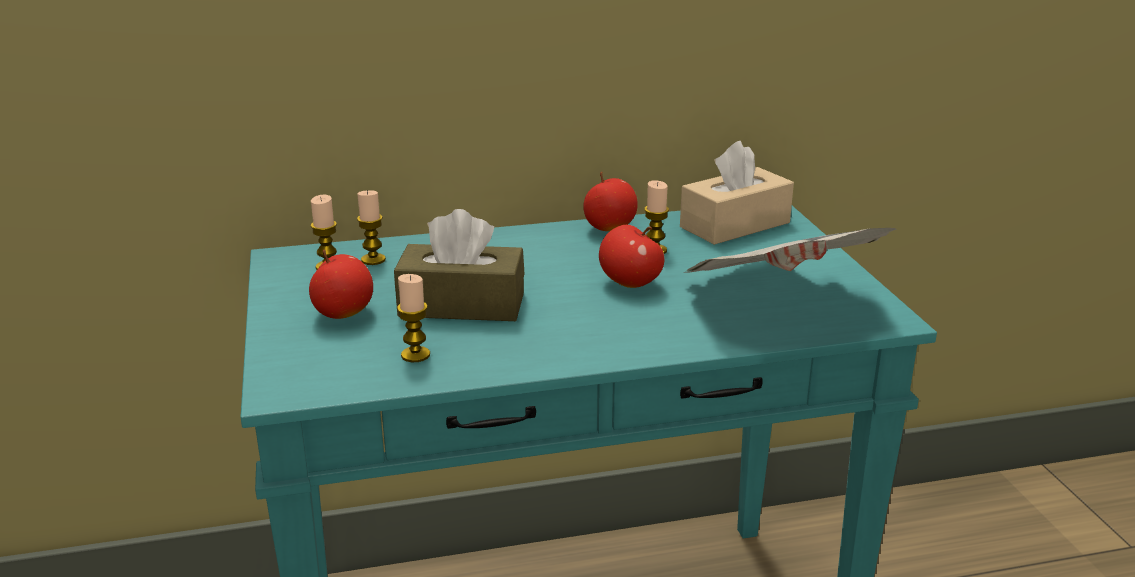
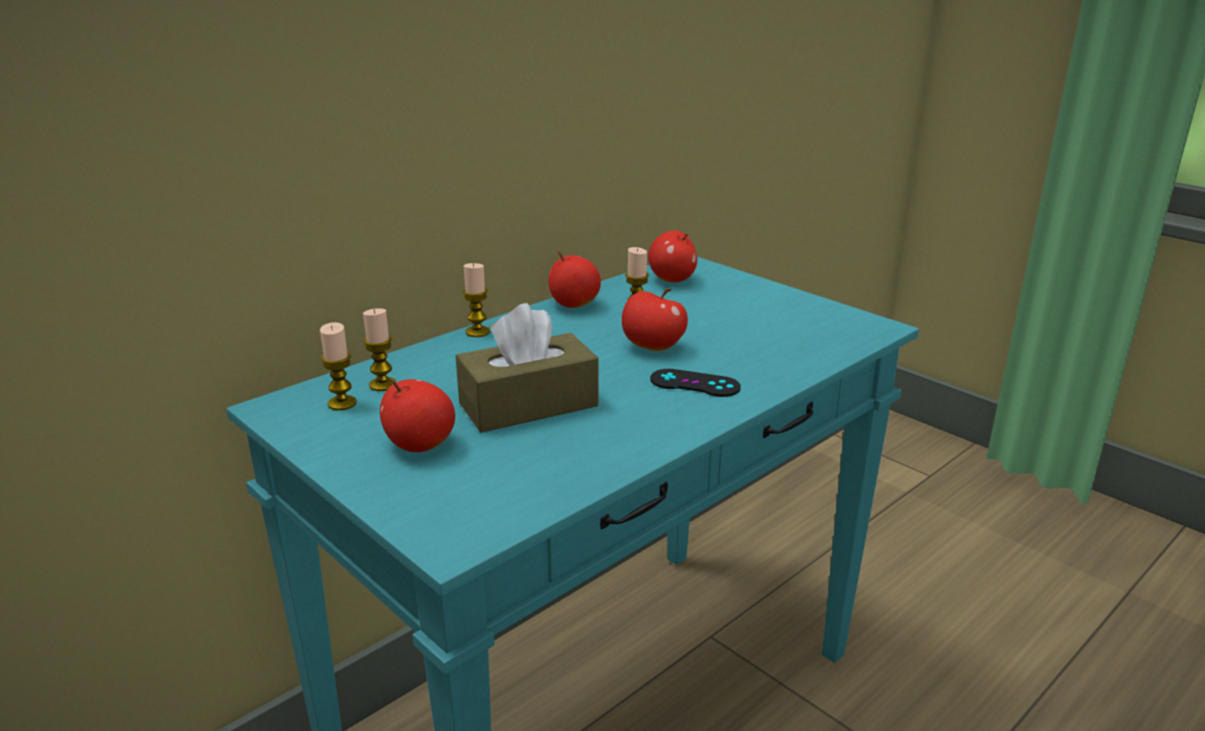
camera: 30 degrees left, 0 degrees up
(415, 355) = (545, 464): candle -> candle (477, 332)
(625, 325) = (694, 383): none -> black game controller
(735, 225) = (672, 280): beige tissue box -> apple
(779, 301) = (786, 333): newspaper -> none

